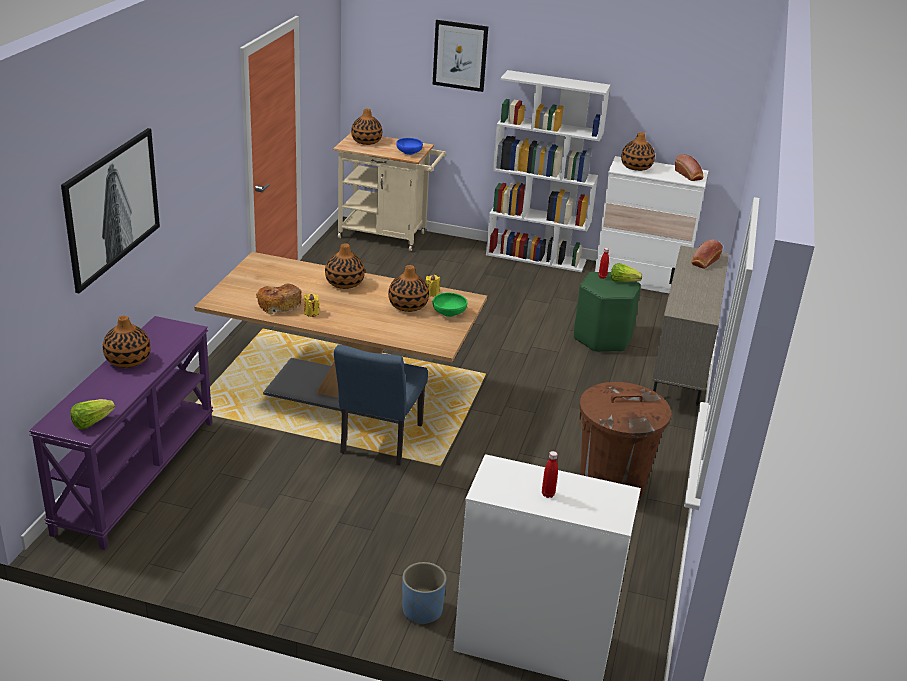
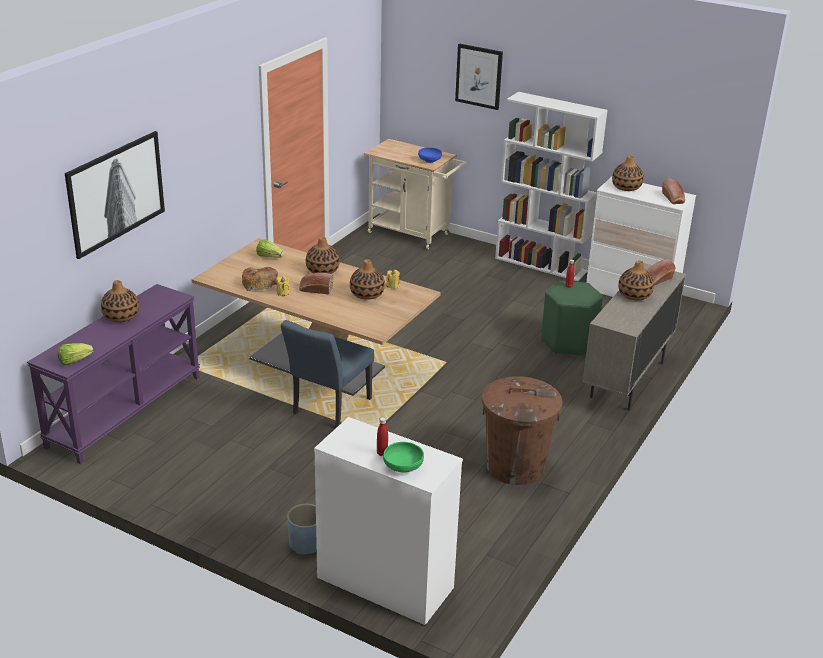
camera: 15 degrees right, 0 degrees up
(347, 305) = (315, 289): none -> bread
(366, 141) = (396, 148): vase -> vase (634, 295)
(449, 313) = (399, 303): green bowl -> green bowl (403, 466)
(623, 281) = (586, 291): lettuce -> lettuce (269, 257)

